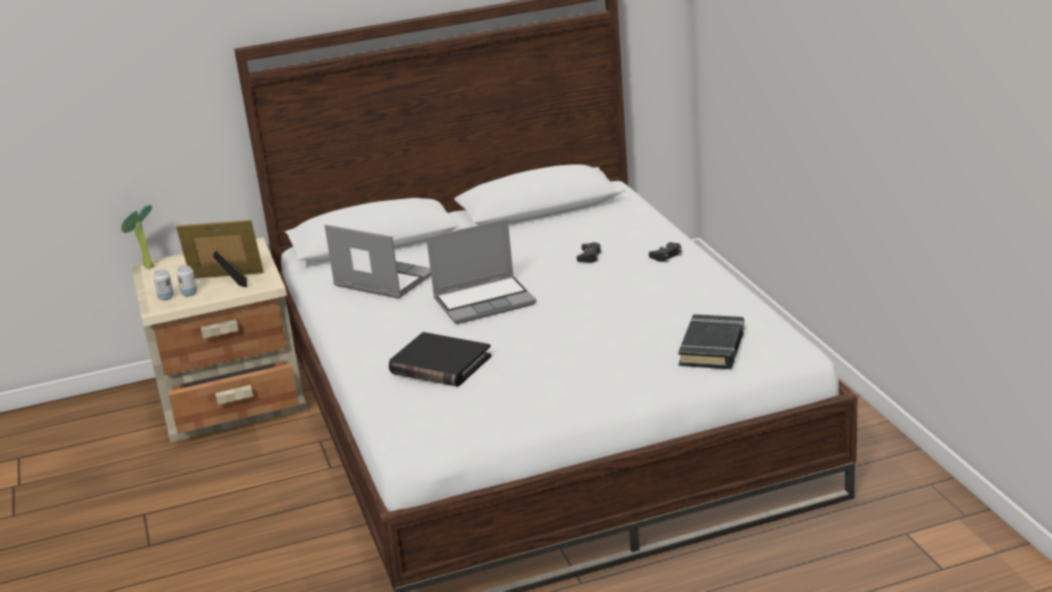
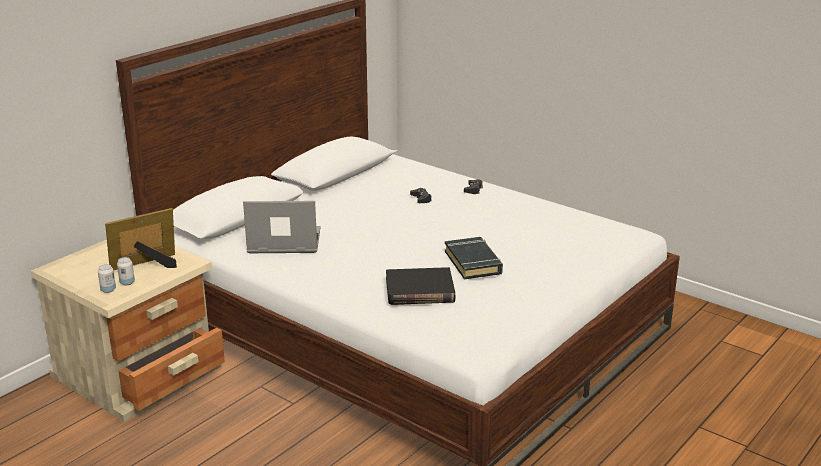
camera: 35 degrees left, 0 degrees up
(146, 267) = (51, 270): potted plant -> none
(485, 301) = (388, 241): laptop -> none
(712, 348) = (586, 241): black book -> black book (473, 262)

